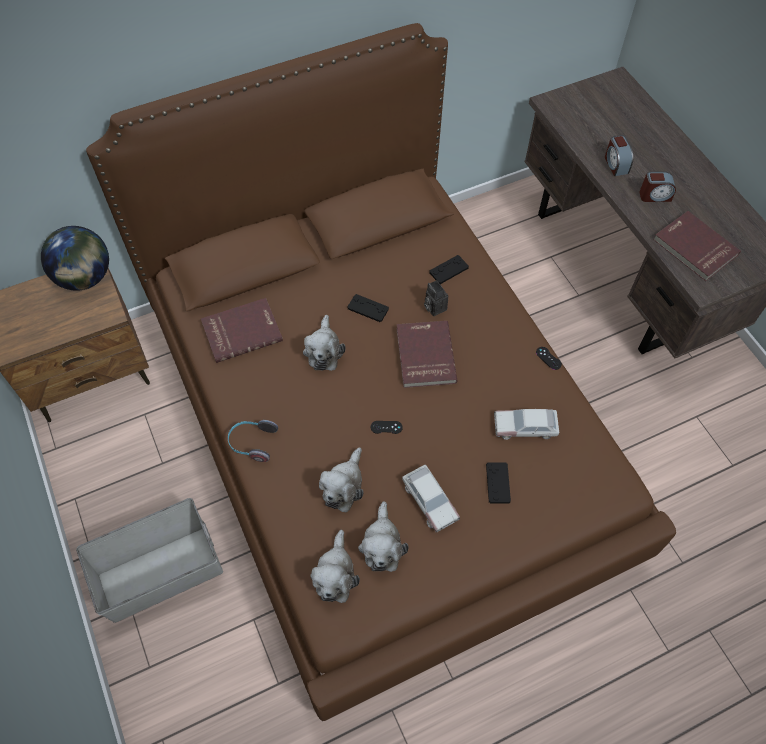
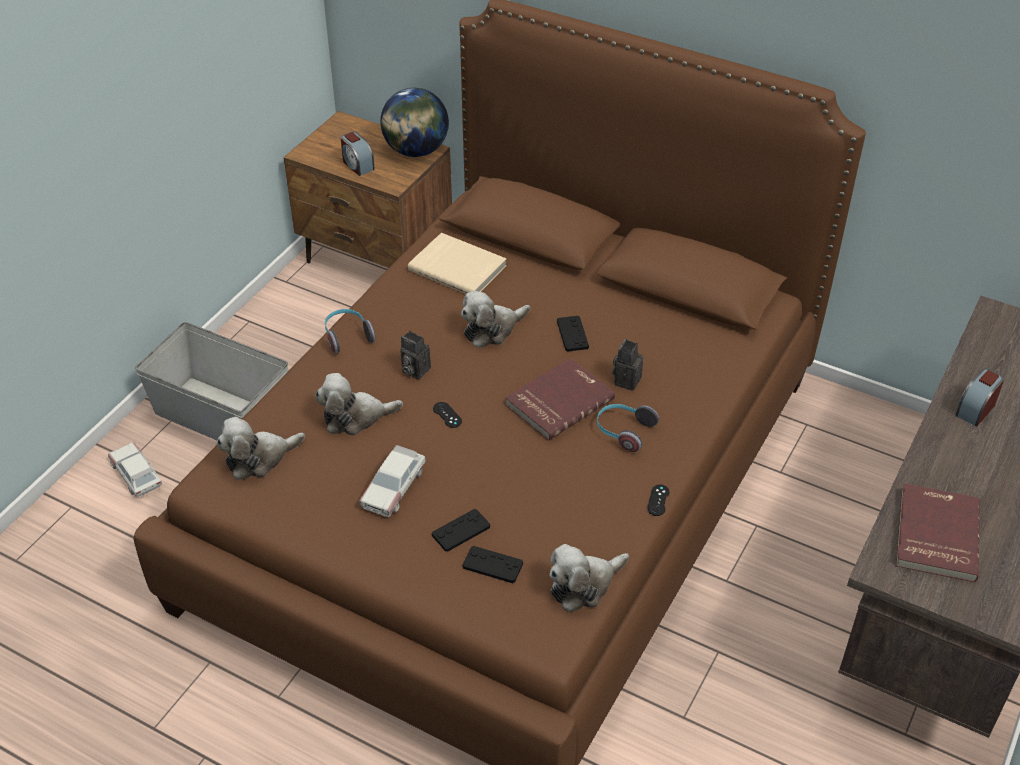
camera: 55 degrees right, 15 degrees down
(241, 331) = (458, 267): red book -> beige book
(325, 421) = (414, 370): none -> camera
(382, 545) = (316, 476): plush toy -> plush toy (584, 585)
(448, 270) = (686, 367): black game controller -> black game controller (492, 565)
(478, 338) = (623, 432): none -> headphones
(525, 426) = (550, 521): toy car -> toy car (137, 475)
(655, 195) = (972, 464): alarm clock -> alarm clock (357, 165)

